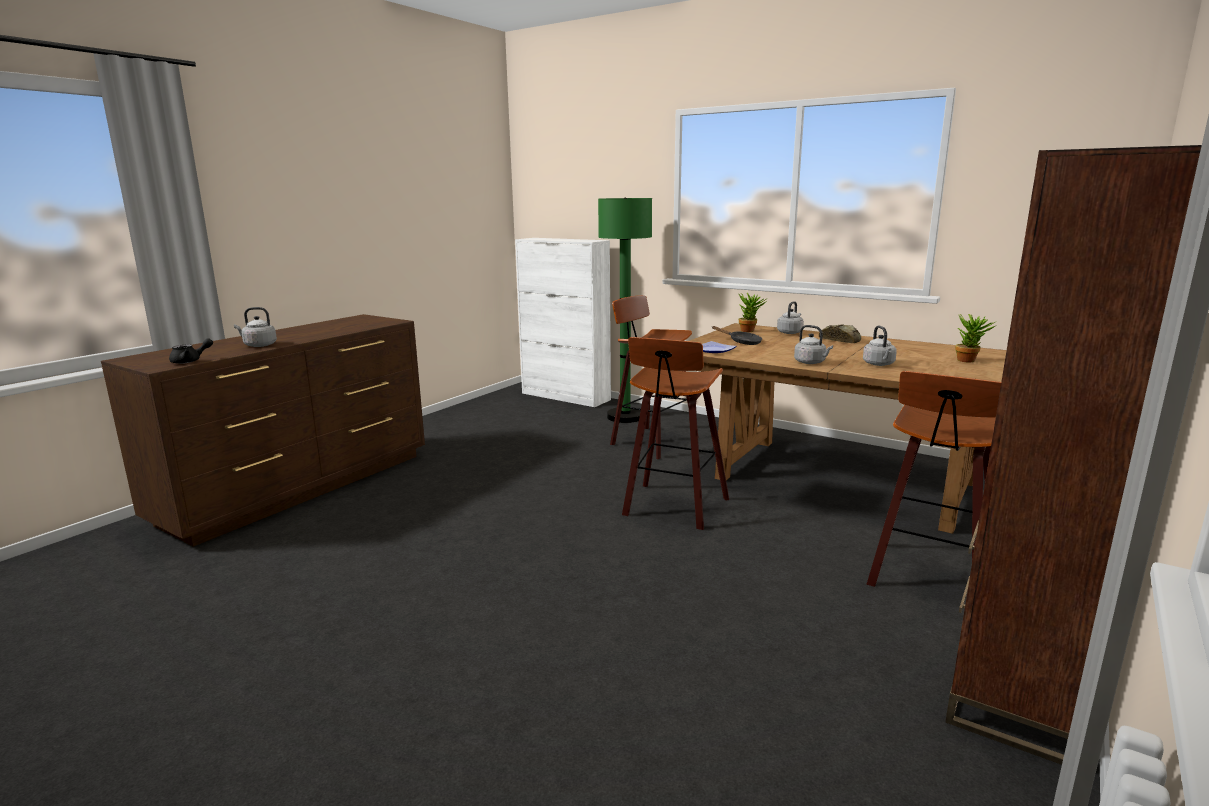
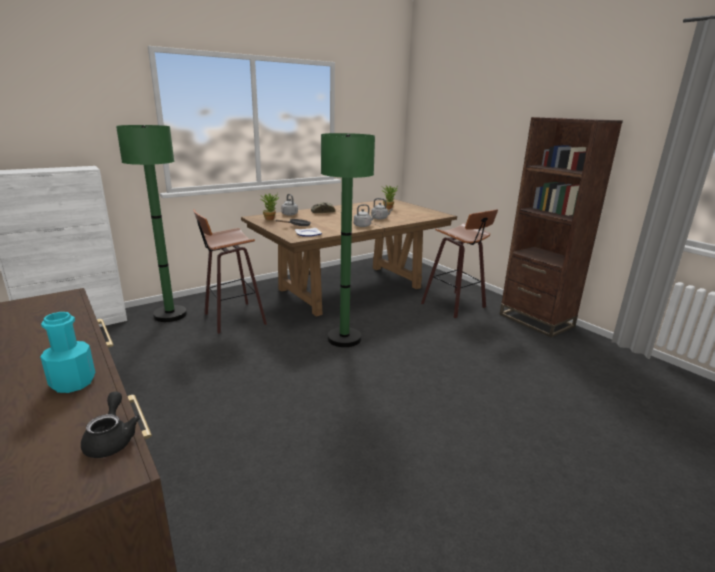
camera: 70 degrees left, 5 degrees up
(258, 345) = (73, 382): grey kettle -> turquoise bottle
(673, 508) = (344, 338): stool -> green floor lamp

